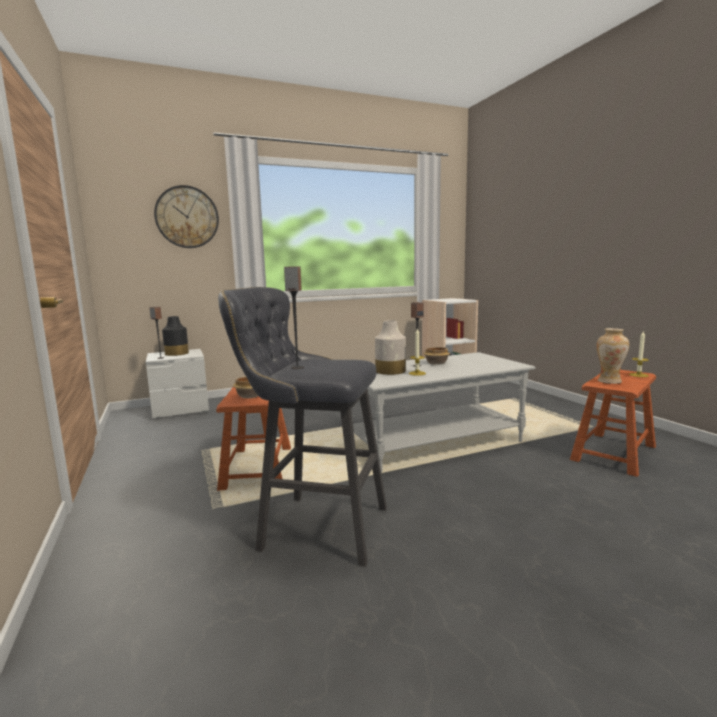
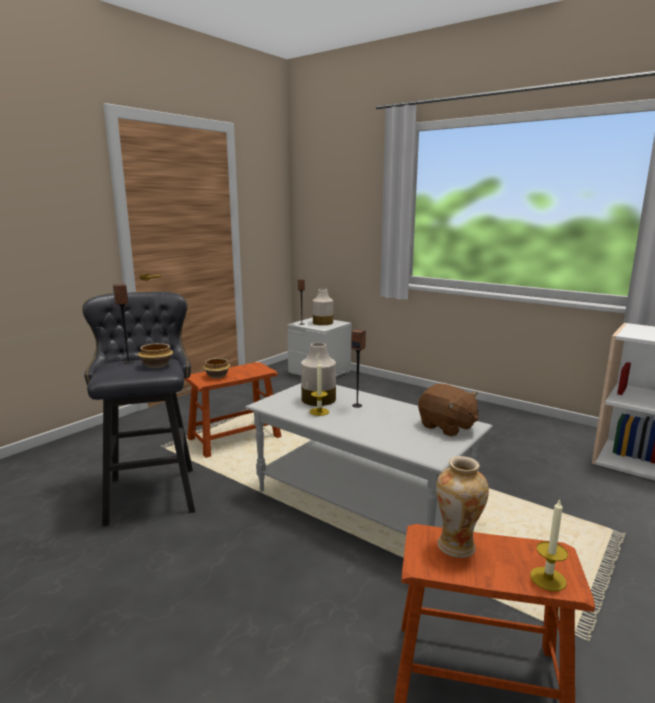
camera: 60 degrees right, 5 degrees up
(177, 353) = (322, 323): black vase -> beige vase
(187, 217) = (355, 194): wall clock -> none
(436, 363) = (381, 412): bowl -> bowl (156, 365)
(475, 357) = (447, 427): none -> brown plush toy

